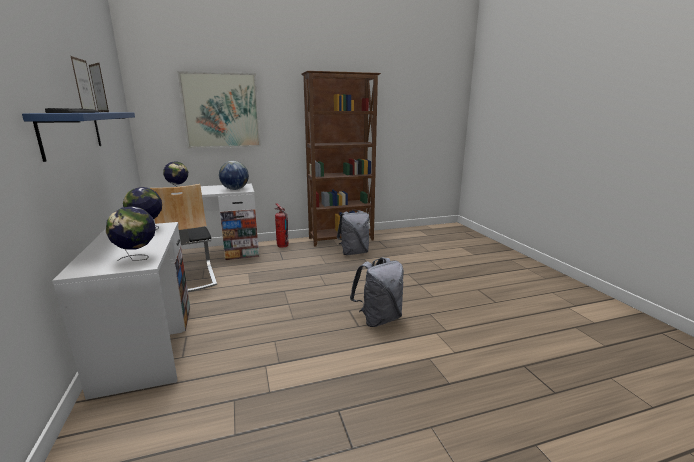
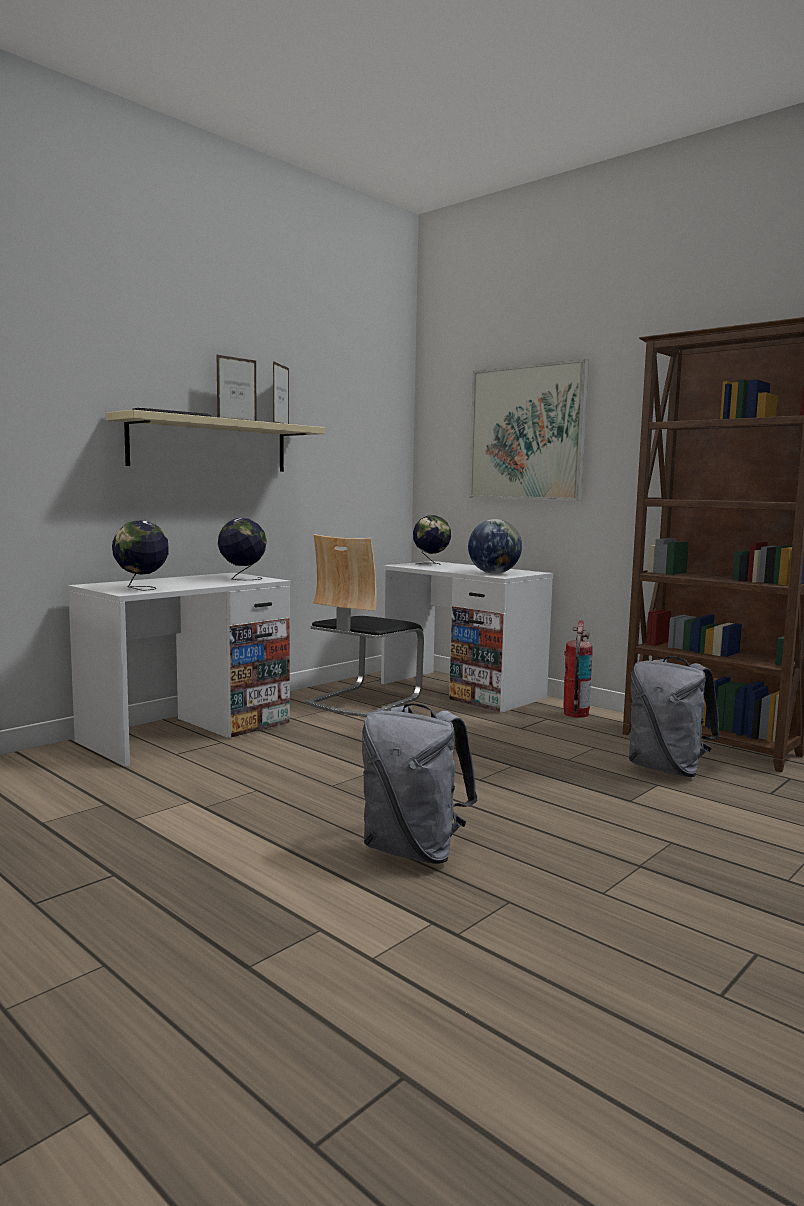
camera: 60 degrees right, 10 degrees down
(72, 132) = (210, 445): blue shelf -> beige shelf

